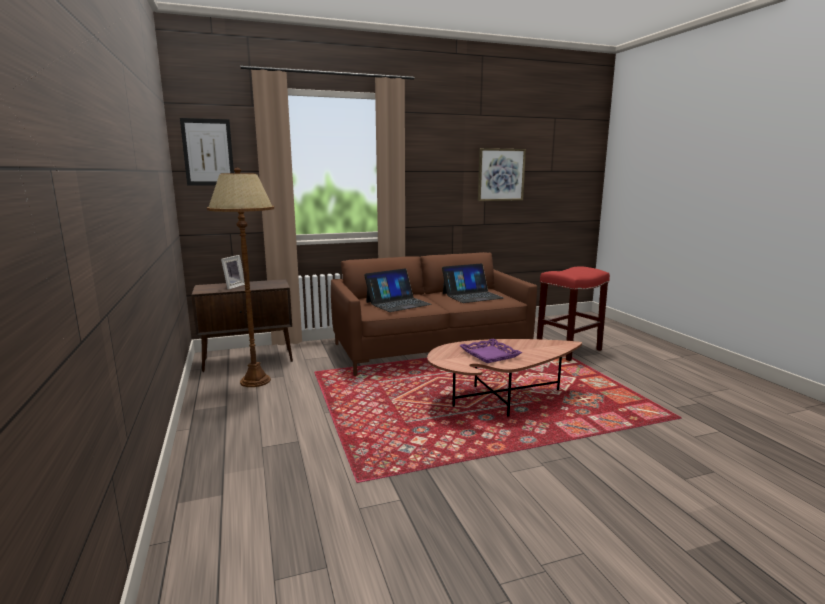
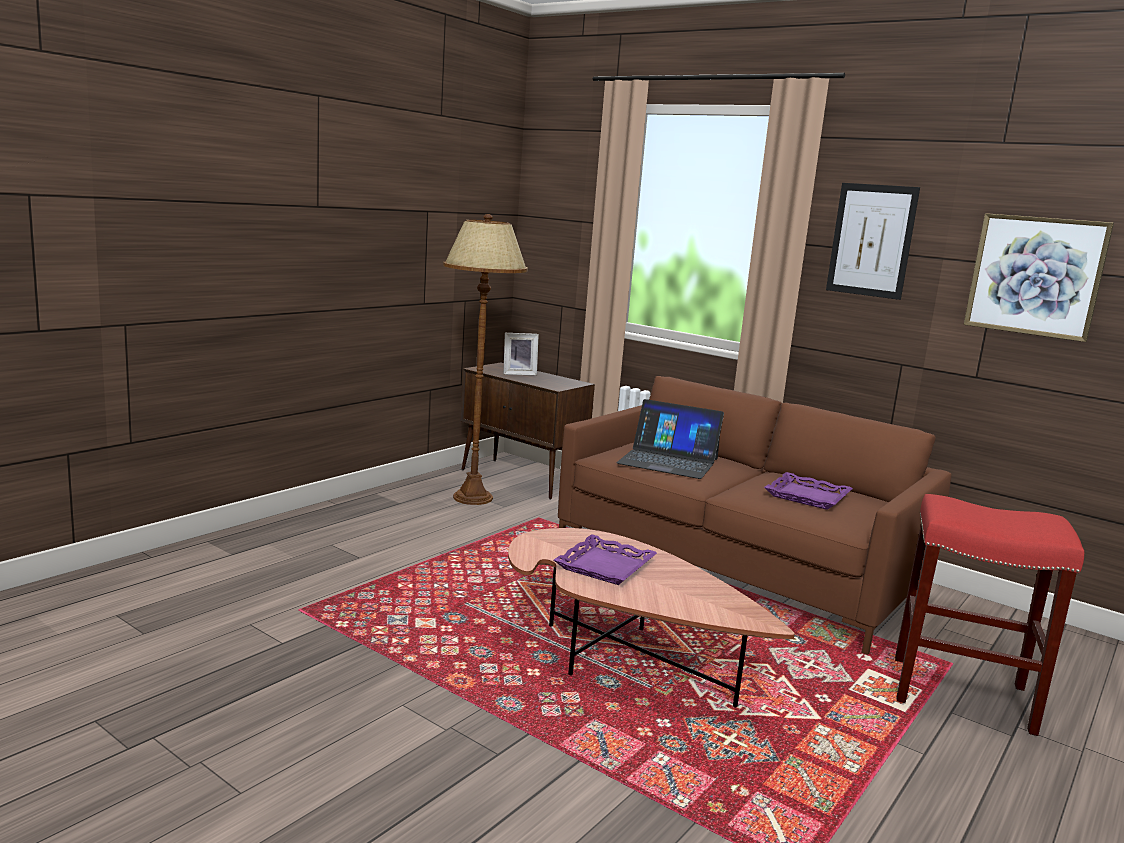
camera: 55 degrees right, 0 degrees up
(208, 152) = (554, 194): picture -> picture (871, 240)
(472, 295) = (807, 496): laptop -> purple tray

